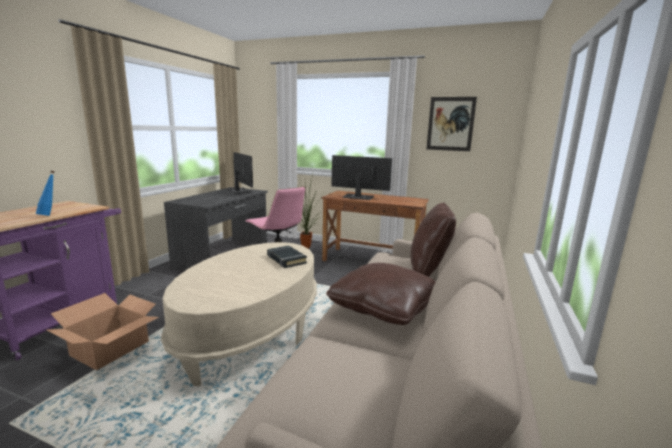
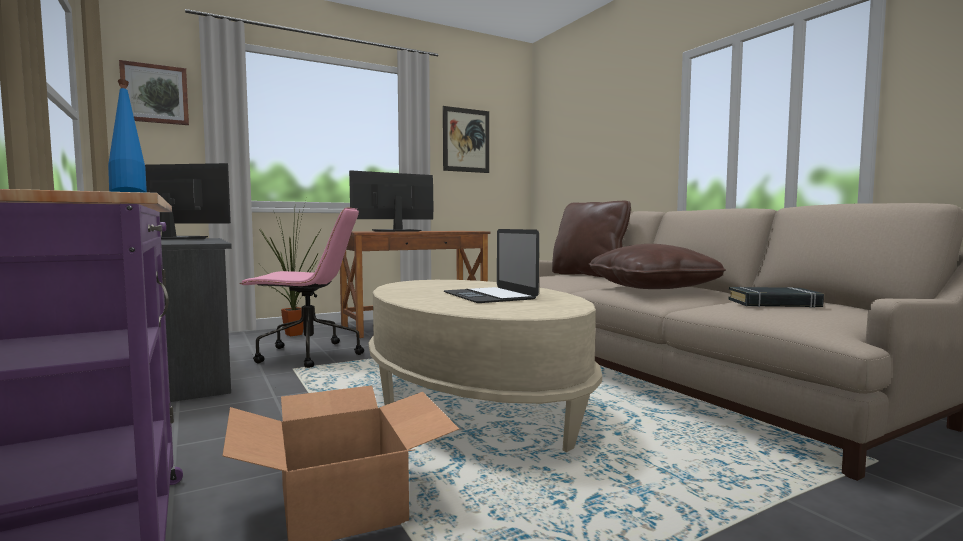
camera: 50 degrees left, 10 degrees down
(244, 274) = (489, 295): none -> laptop
(262, 110) = (155, 94): none -> picture
(286, 259) = (473, 285): black book -> black book (774, 303)

